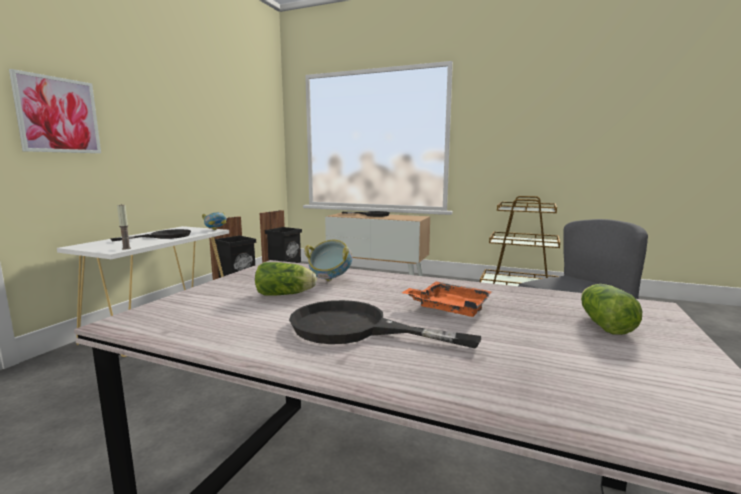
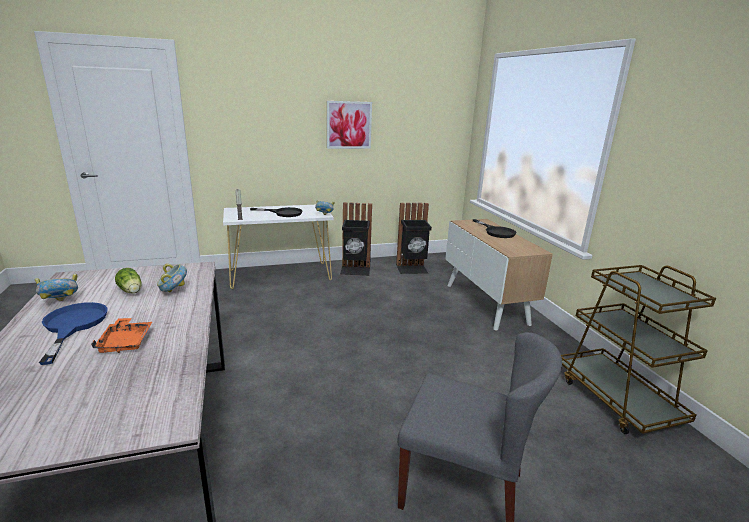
camera: 50 degrees right, 10 degrees up
(58, 115) = (233, 120): picture -> picture (349, 125)
(242, 331) = (61, 302): none -> bowl
(355, 328) = (73, 326): black frying pan -> blue frying pan
(603, 323) = (112, 404): lettuce -> none

